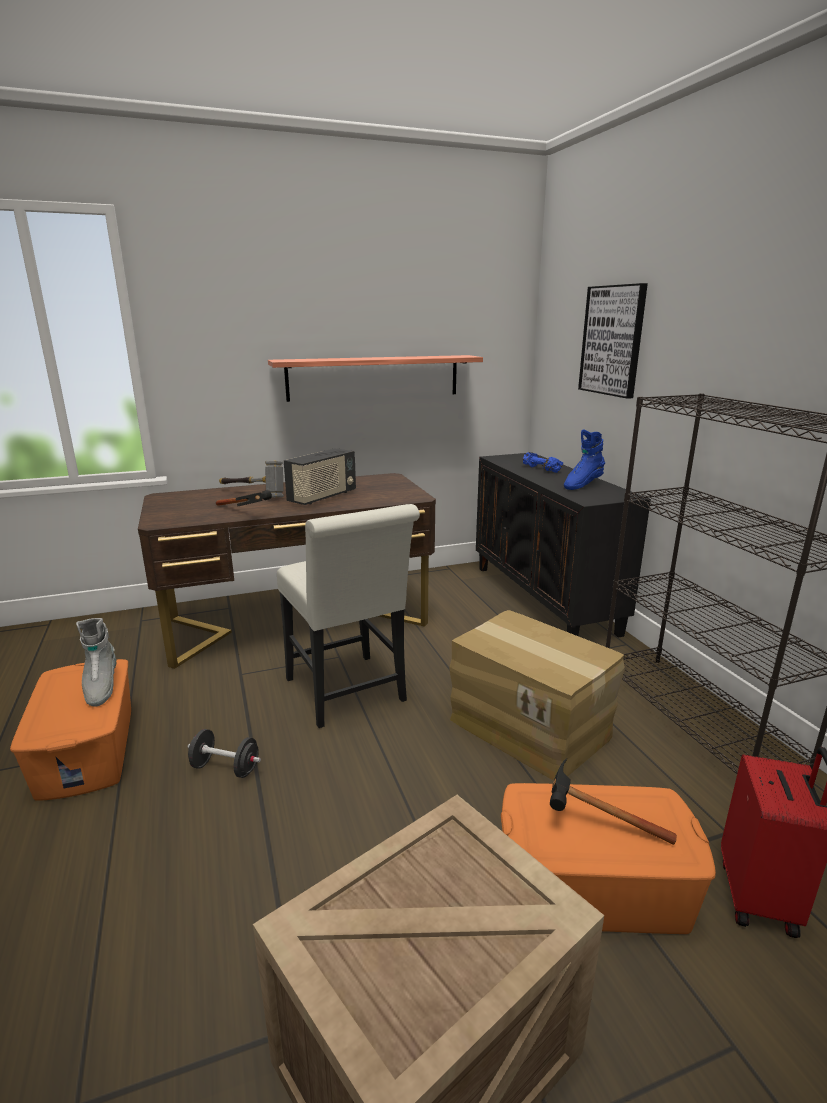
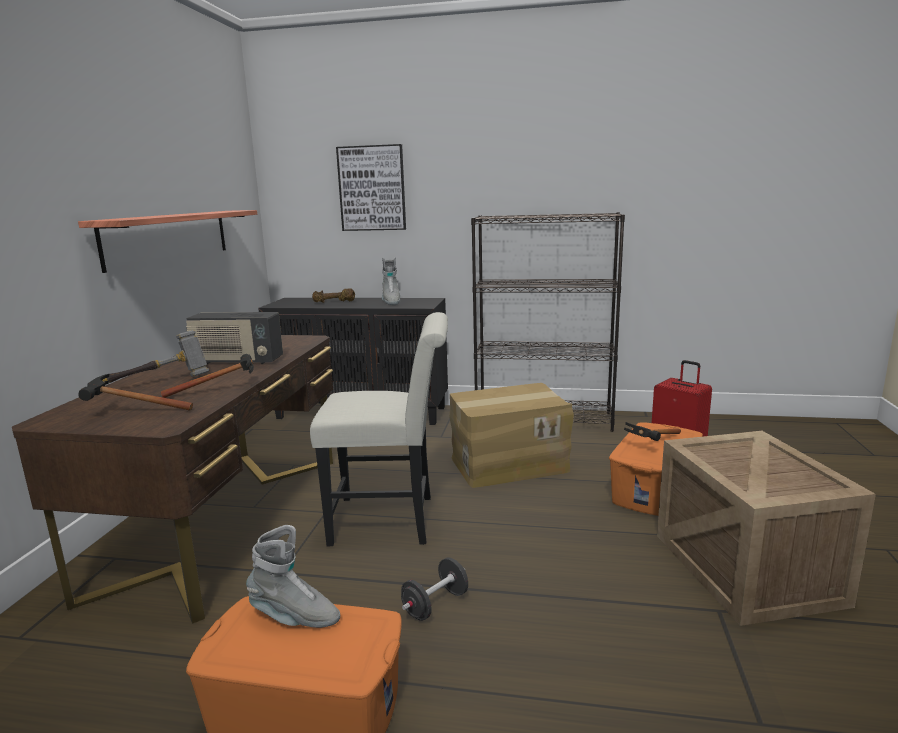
camera: 60 degrees left, 5 degrees down
(183, 507) = (128, 412): none -> hammer
(322, 497) = (237, 361): radio -> radio turned 120 degrees clockwise
(540, 469) = (334, 302): blue dumbbell -> brown dumbbell
(582, 485) = (391, 302): blue boot -> grey boot

